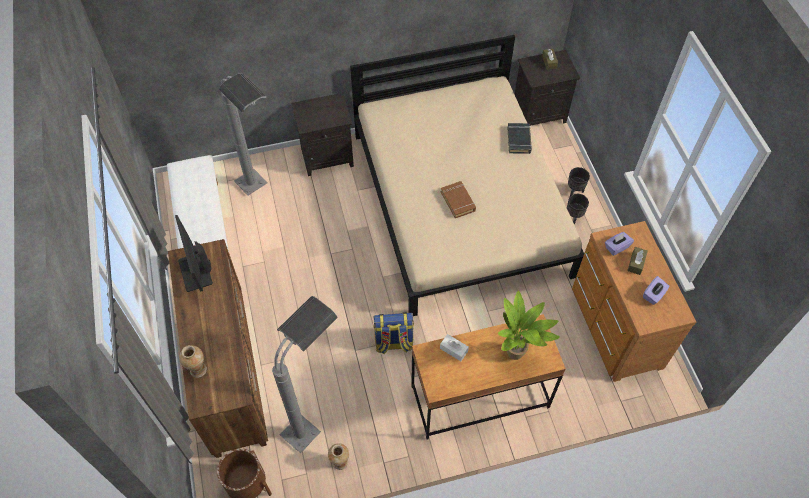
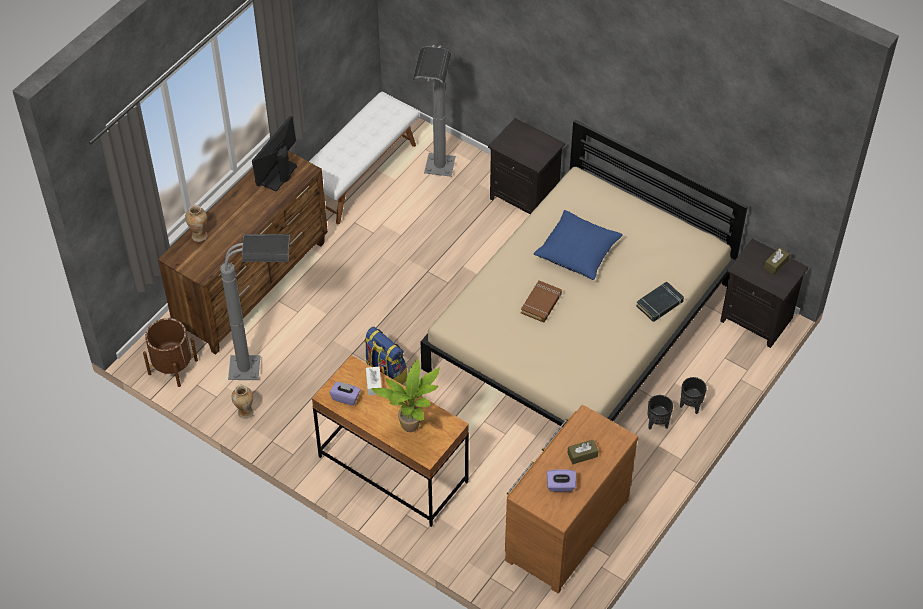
camera: 50 degrees right, 5 degrees down
(433, 151) = (578, 251): none -> blue pillow
(616, 247) = (585, 431): purple tissue box -> purple tissue box (345, 397)

